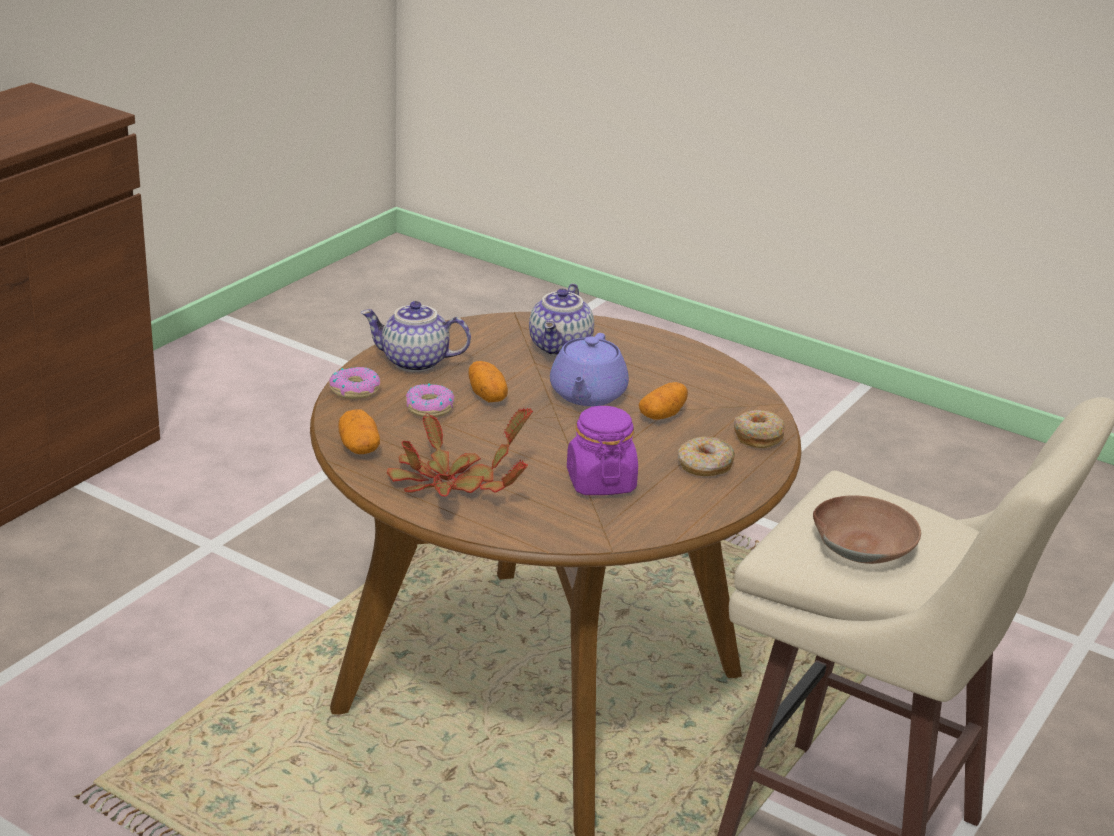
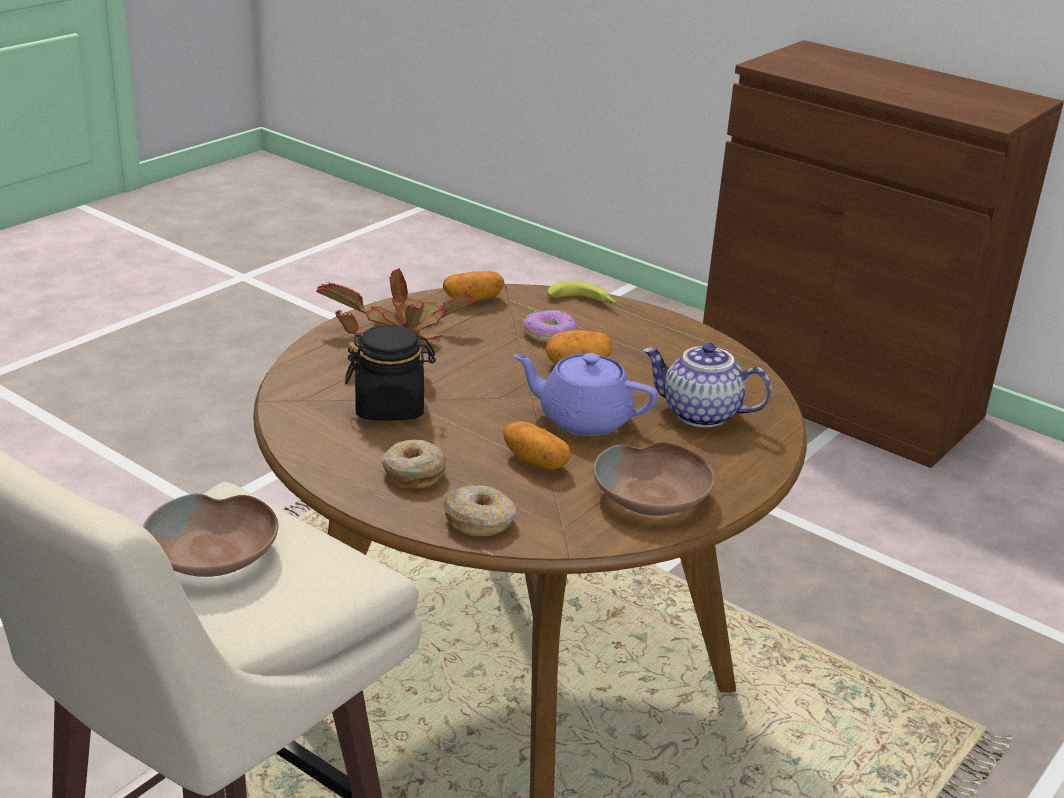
camera: 95 degrees right, 0 degrees up
(355, 390) = (584, 302): donut -> banana
(414, 362) = (646, 332): teapot -> none
(600, 481) = (390, 407): purple jar -> black jar
(691, 371) = (654, 496): none -> brown bowl

